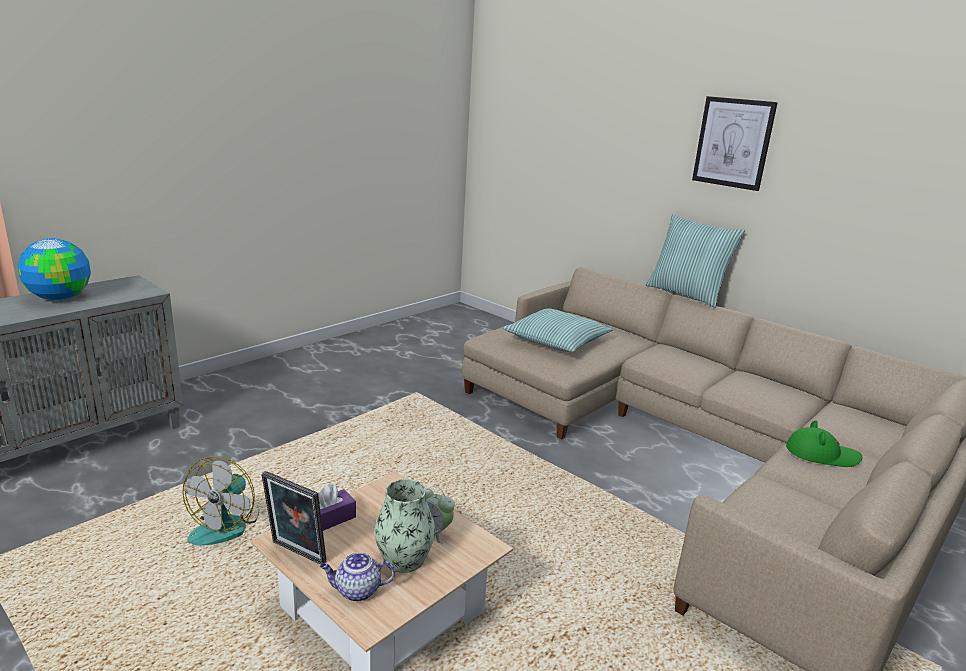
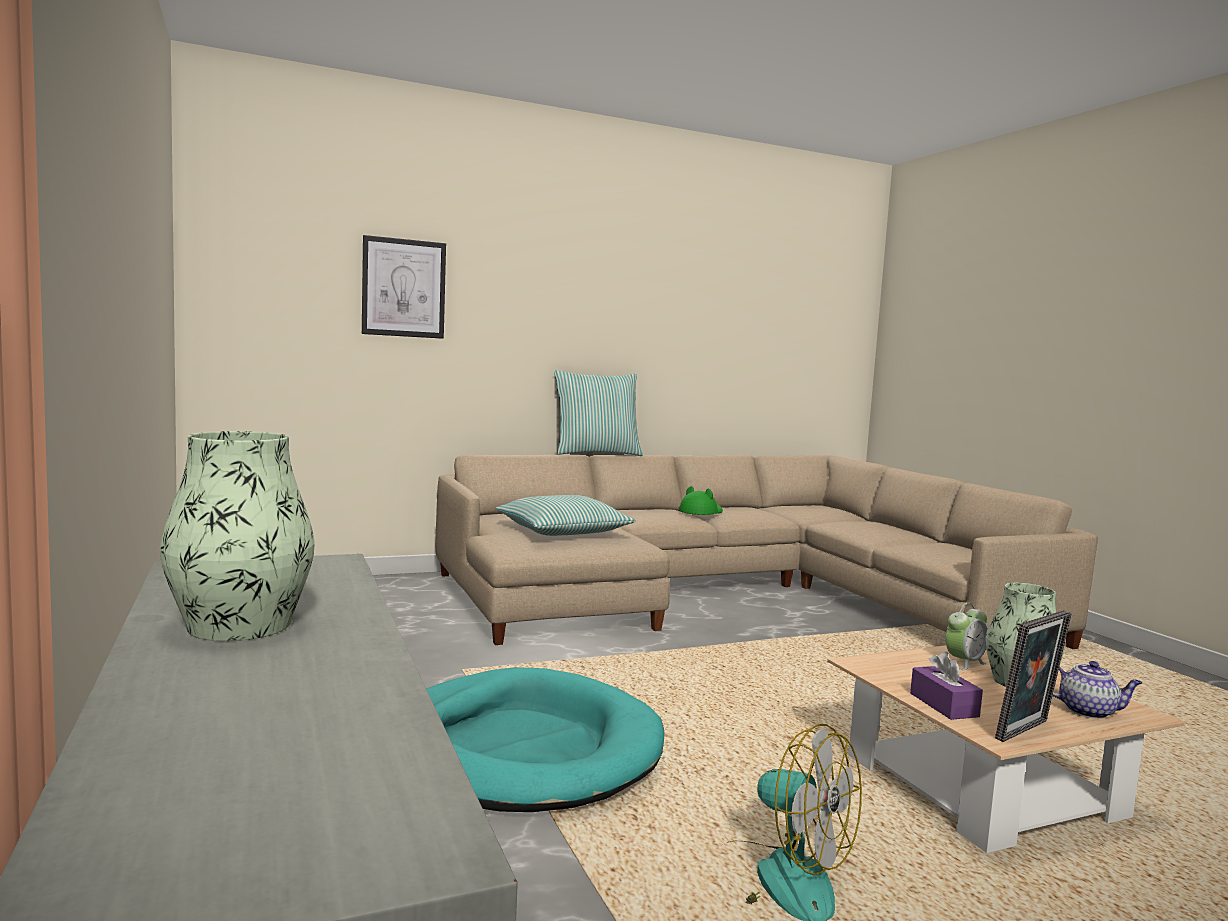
camera: 65 degrees left, 15 degrees down
(59, 298) = (239, 625): globe -> vase
(329, 430) = (520, 749): none -> turquoise dog bed
(357, 591) = (1088, 711): teapot -> teapot turned 90 degrees counterclockwise
(733, 143) = (608, 288): picture -> picture (403, 288)
(821, 454) = (859, 525): green hat -> green hat (701, 512)

